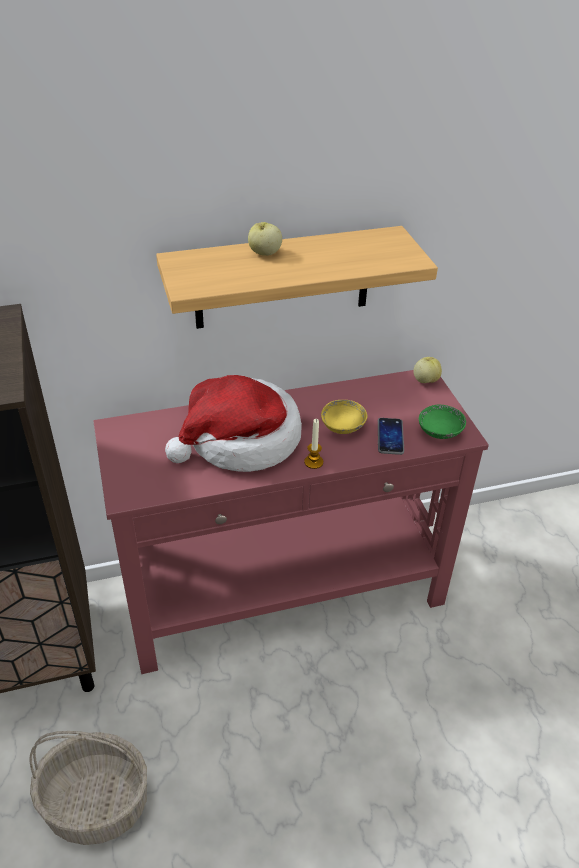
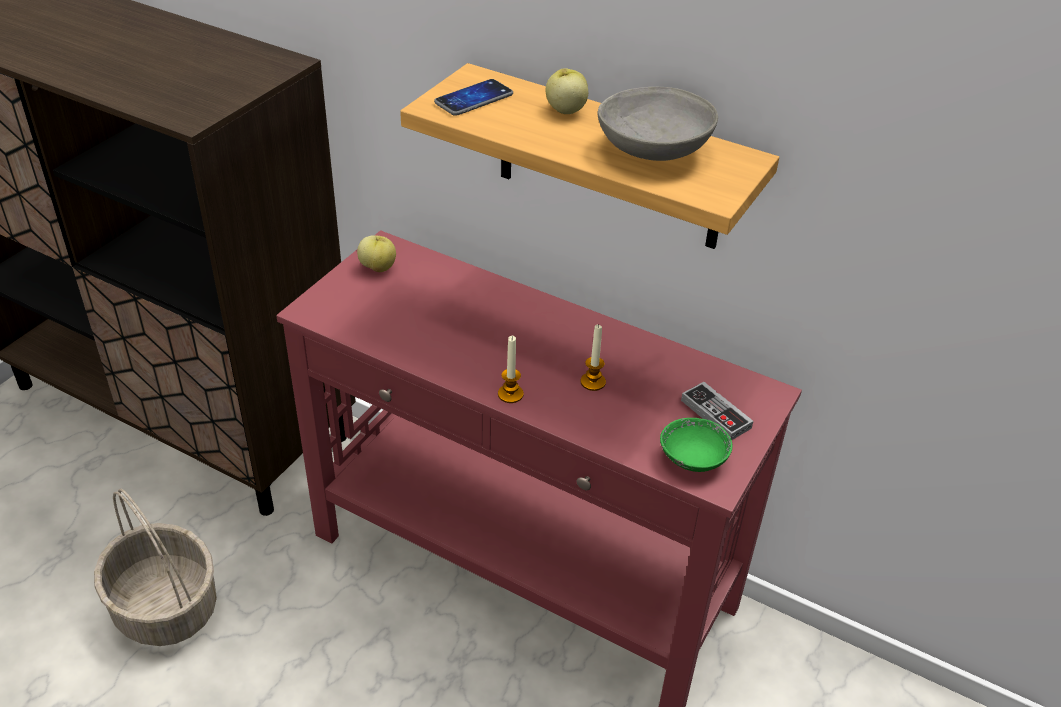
camera: 45 degrees right, 0 degrees up
(241, 440) = (474, 328): hat -> none
(343, 427) = (593, 382): yellow bowl -> candle
(347, 252) = (654, 151): none -> grey bowl
(390, 437) = (627, 425): phone -> phone (474, 99)
(418, 403) = (715, 414): none -> game controller
(425, 380) = (765, 397): apple -> apple (378, 267)

